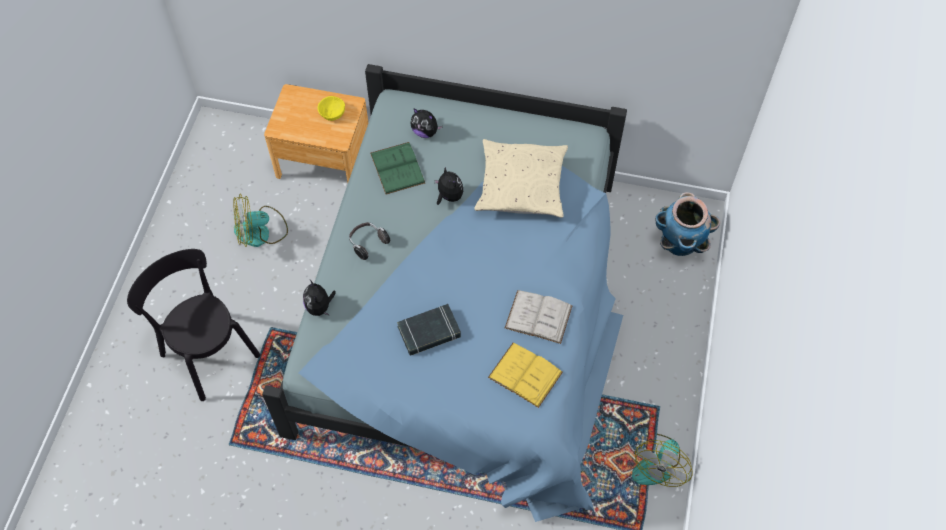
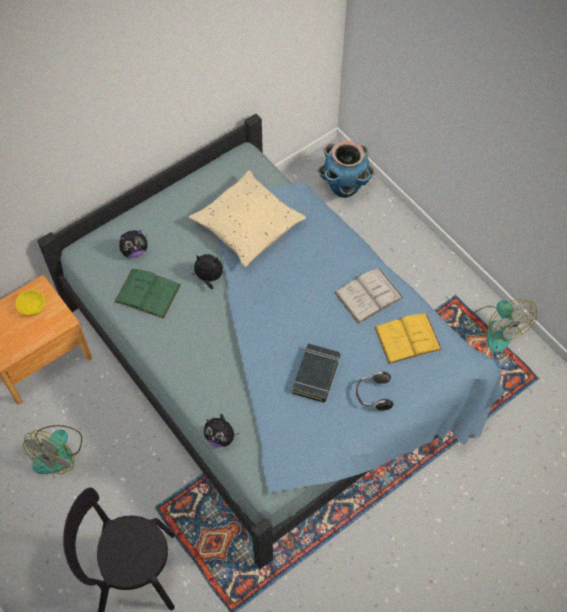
camera: 50 degrees left, 0 degrees up
(368, 243) = (196, 362): headphones -> headphones (373, 395)

